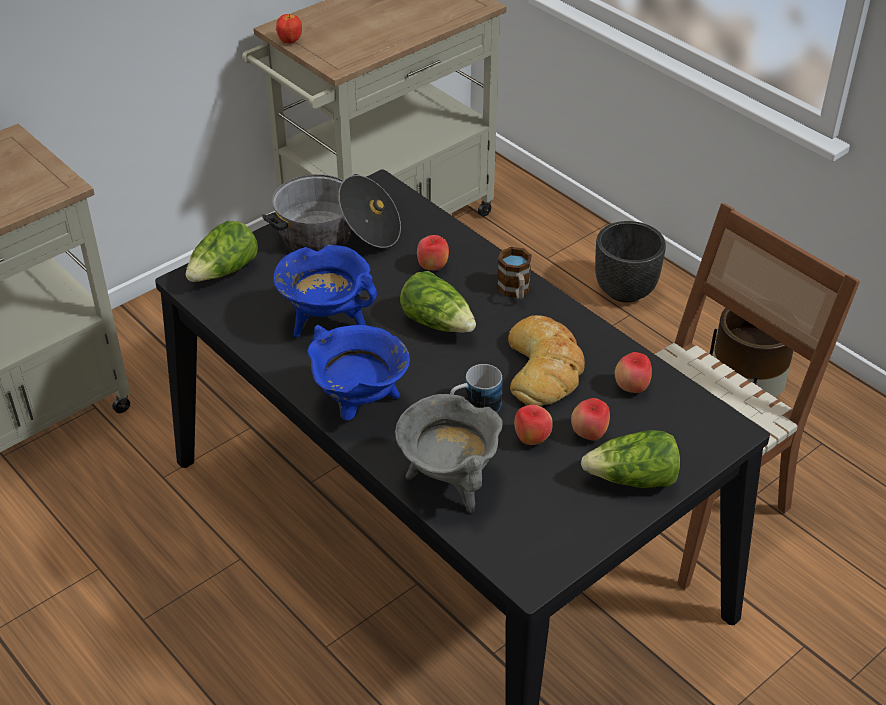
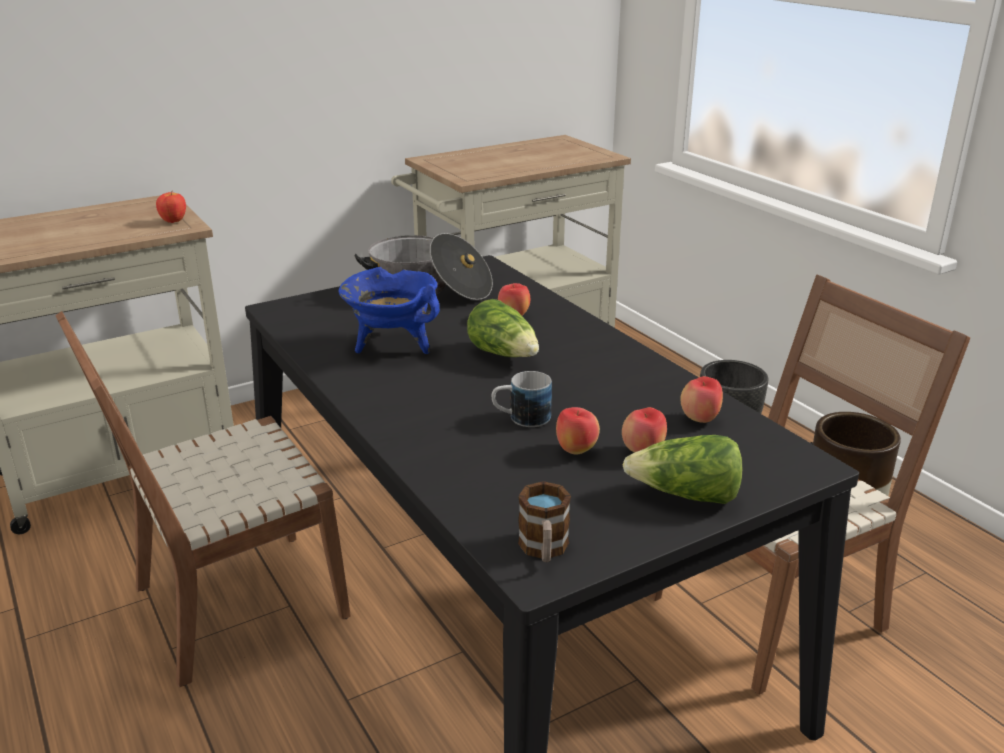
camera: 10 degrees right, 15 degrees down
(183, 568) = (231, 607): none -> chair
(224, 272) = (311, 306): lettuce -> none
(289, 41) = (432, 165): apple -> apple (173, 221)
(359, 405) = (398, 407): blue cooking pot -> none
(449, 482) = (470, 477): grey cooking pot -> none
(515, 291) = (591, 339): mug -> mug (544, 550)
(544, 367) = (606, 396): bread -> none

